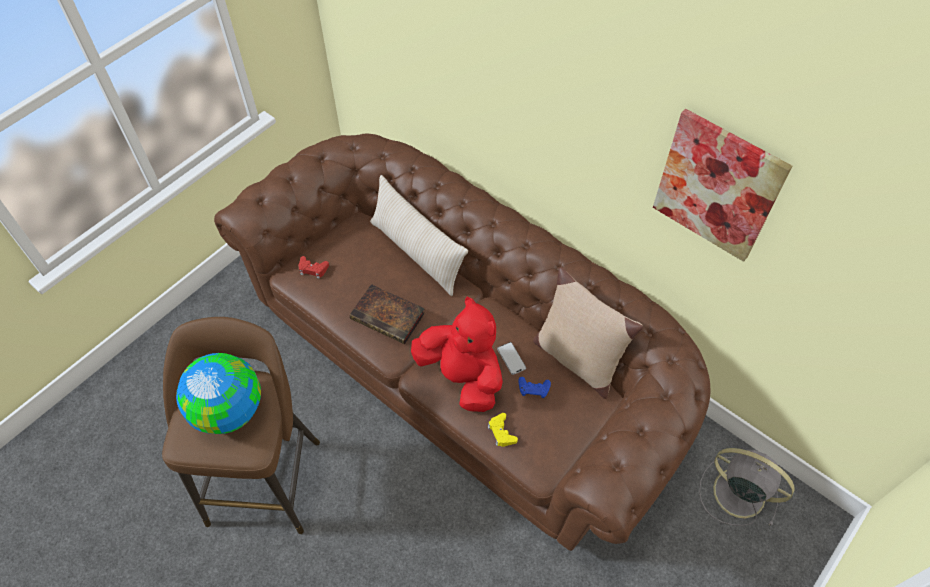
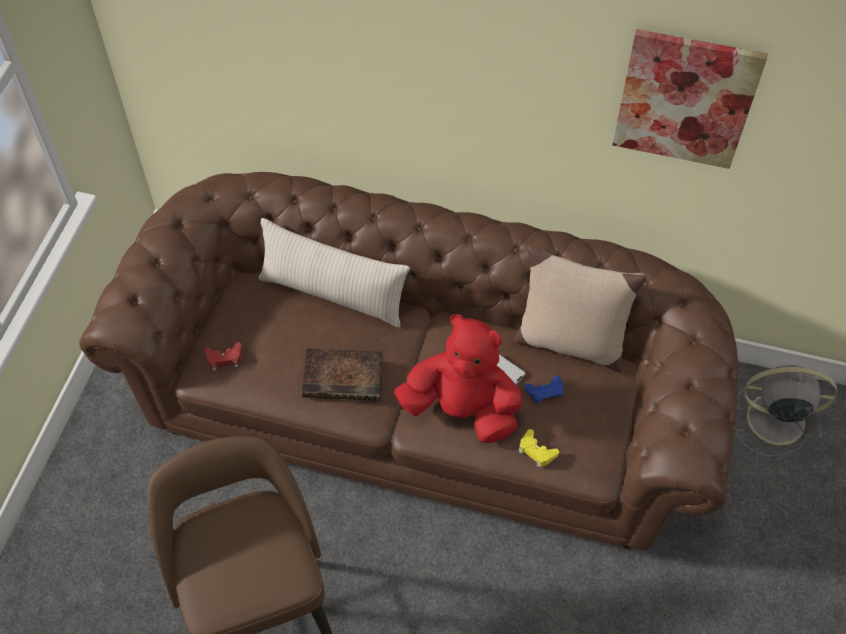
camera: 25 degrees left, 0 degrees up
(228, 409) = (242, 549): globe -> none

